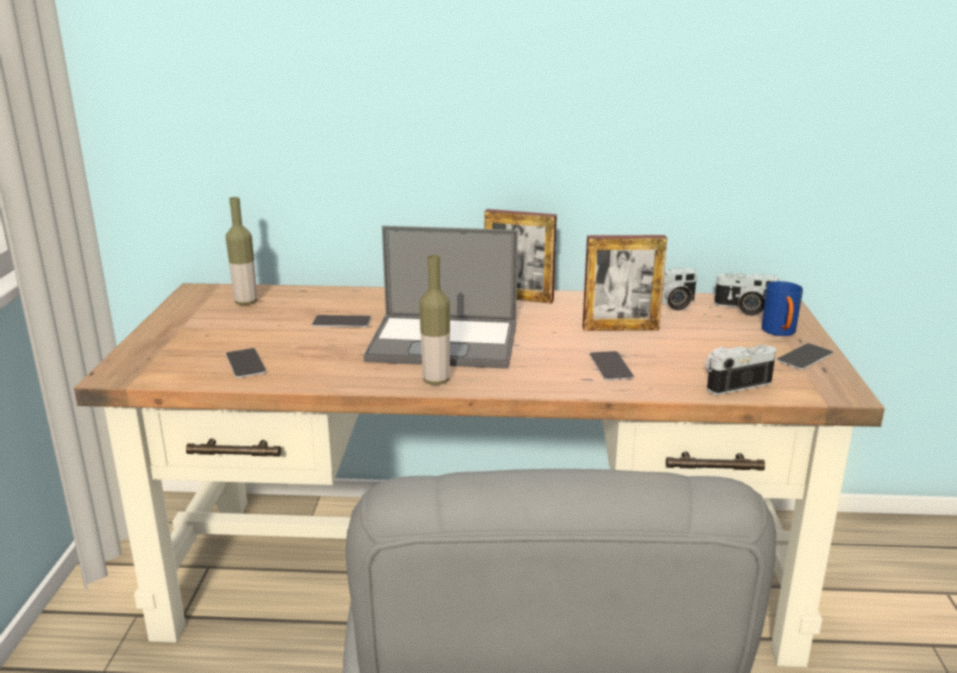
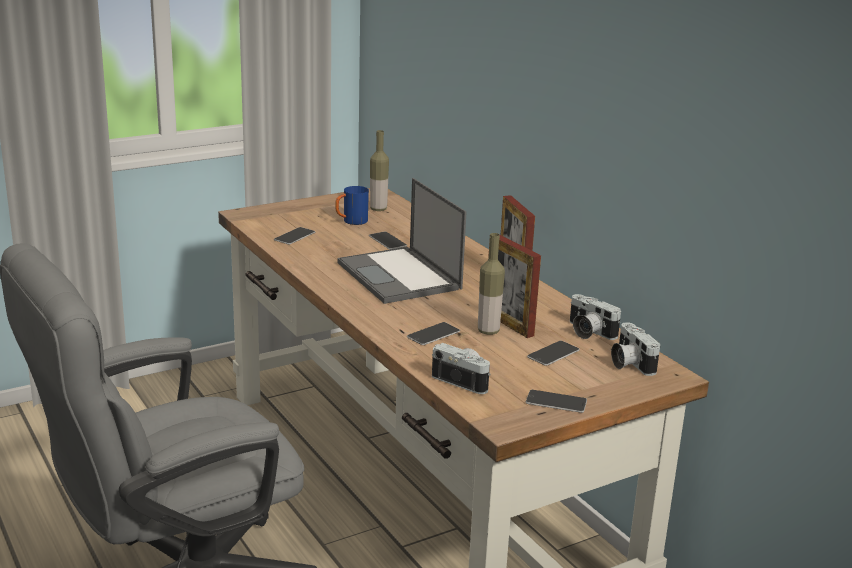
camera: 55 degrees right, 0 degrees up
(436, 380) = (338, 288): bottle -> bottle (488, 331)
(702, 329) = (553, 353): none -> phone
(780, 333) = (595, 385): blue mug -> blue mug (351, 222)

